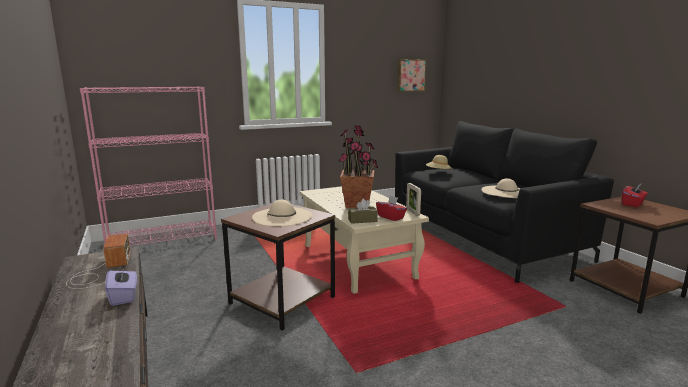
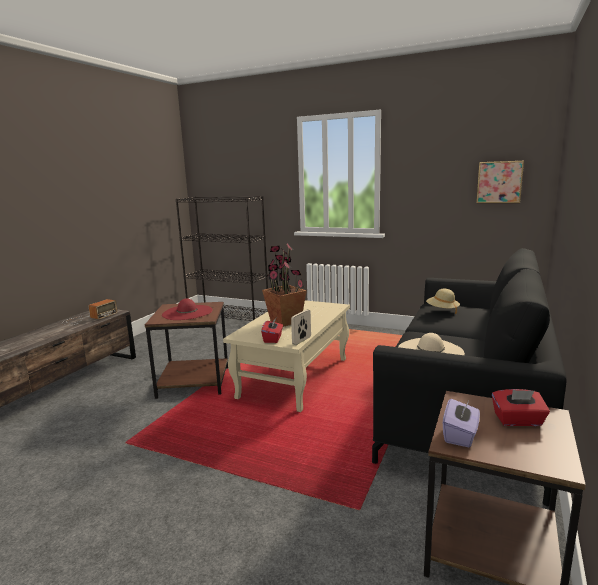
camera: 50 degrees right, 0 degrees up
(124, 296) = (60, 334): purple tissue box -> purple tissue box (460, 435)
(163, 240) = (229, 317): pink bookcase -> black bookcase
(282, 216) = (187, 312): beige hat -> red hat
(362, 220) = (248, 334): brown tissue box -> none

